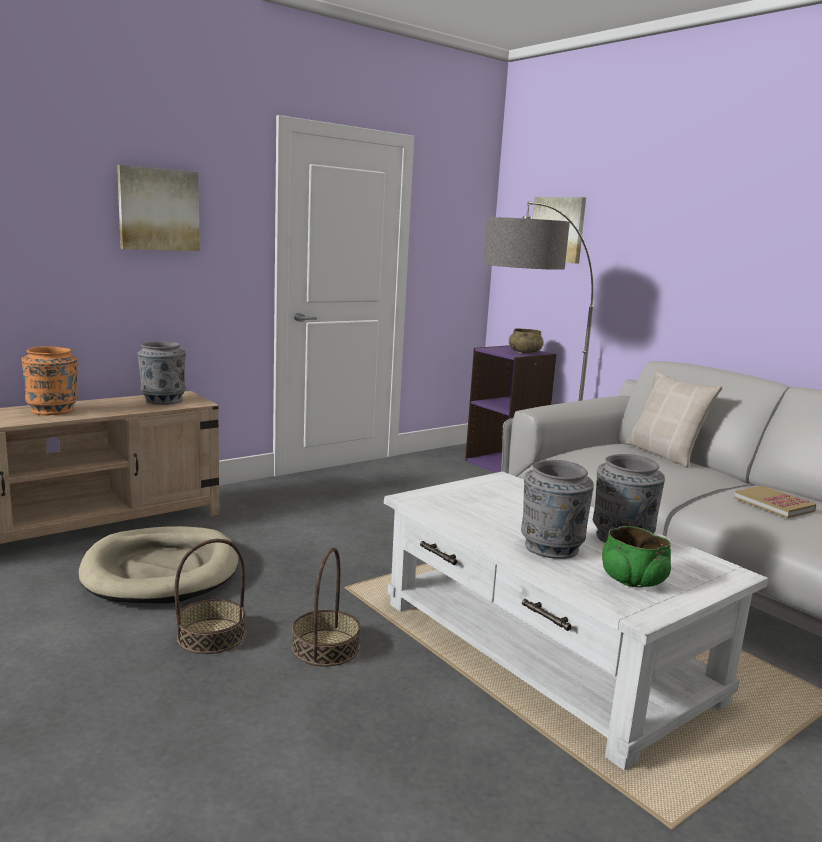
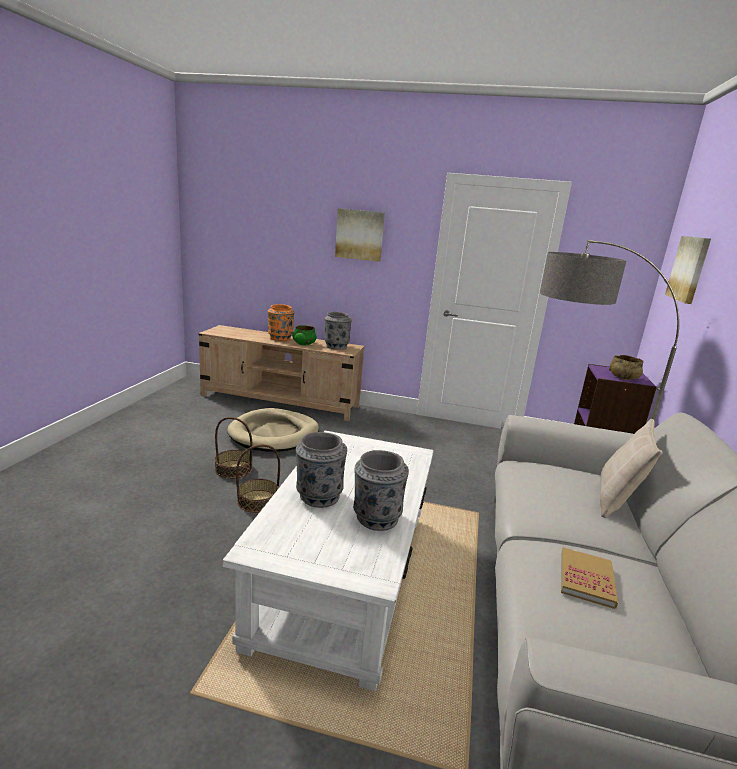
camera: 50 degrees right, 5 degrees up
(632, 580) = (305, 537): green bowl -> green bowl (304, 343)

